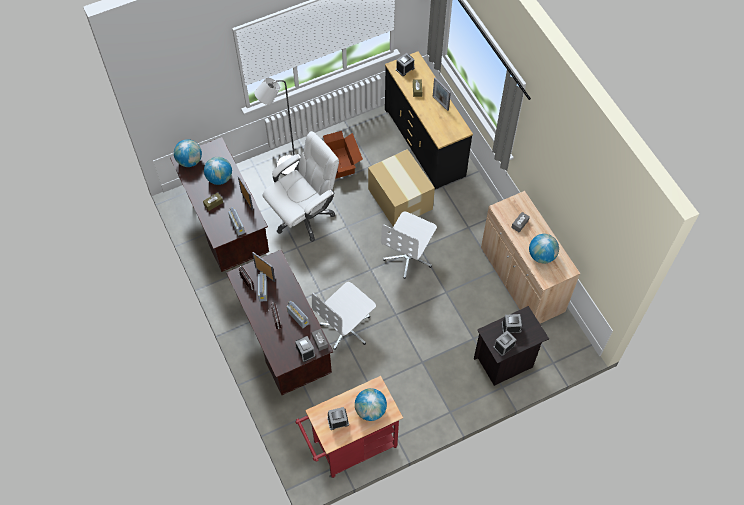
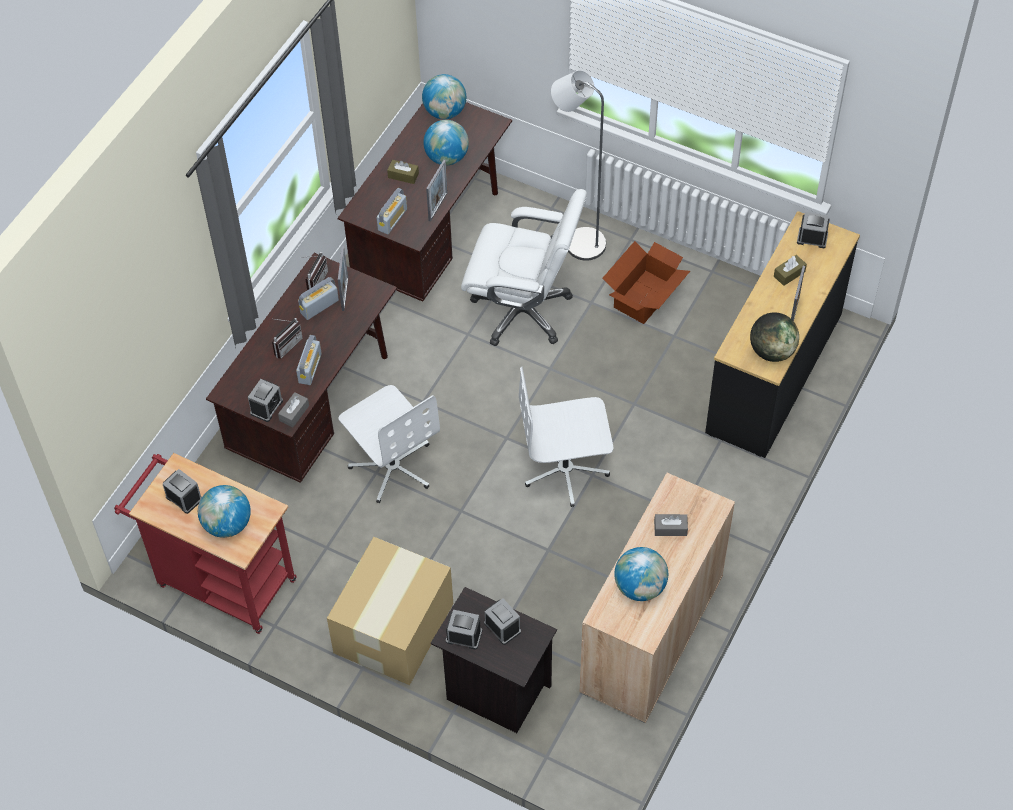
camera: 55 degrees right, 5 degrees down
(346, 328) = (393, 466): white office chair -> white office chair turned 135 degrees counterclockwise
(400, 200) = (650, 403): cardboard box -> cardboard box (392, 629)
(453, 124) = (771, 351): none -> globe

